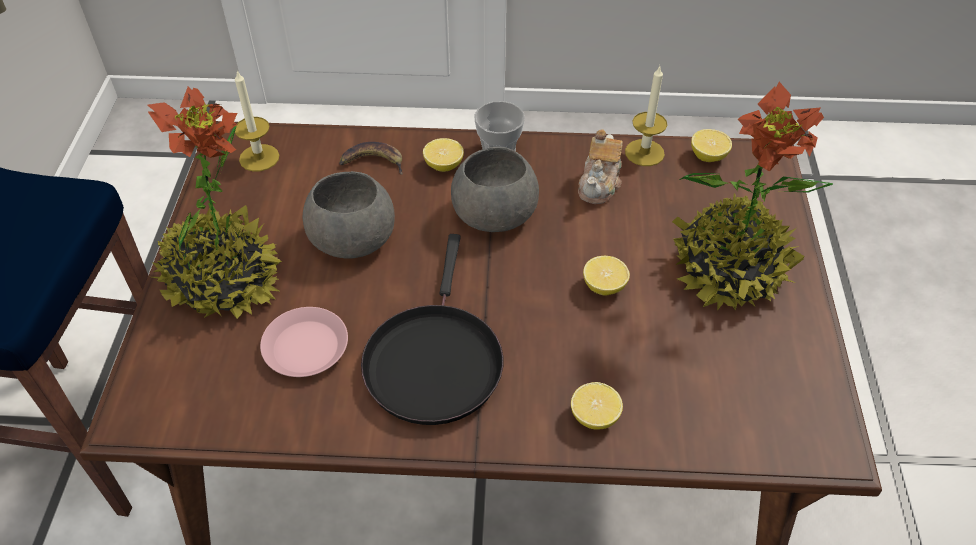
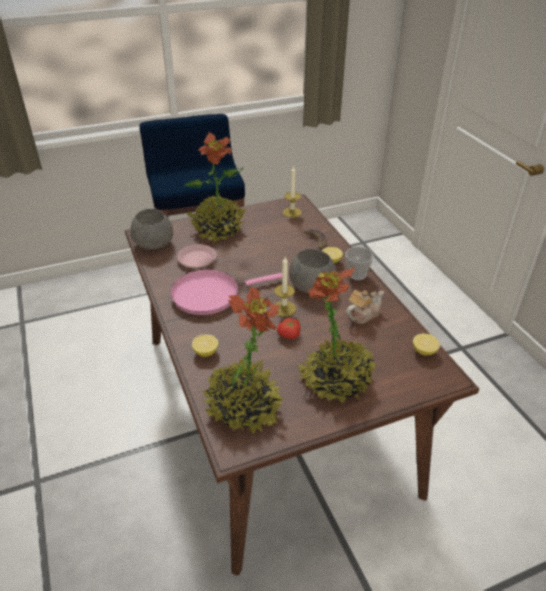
camera: 65 degrees right, 10 degrees down
(350, 239) = (263, 250): grey bowl -> grey bowl (153, 243)
(433, 360) = (210, 294): black frying pan -> pink frying pan
(600, 184) = (362, 314): teapot -> teapot turned 150 degrees clockwise
(604, 286) = (289, 335): lemon -> tomato
(644, 153) = (403, 325): candle -> candle (284, 308)
(749, 405) = (243, 407): none -> potted plant

